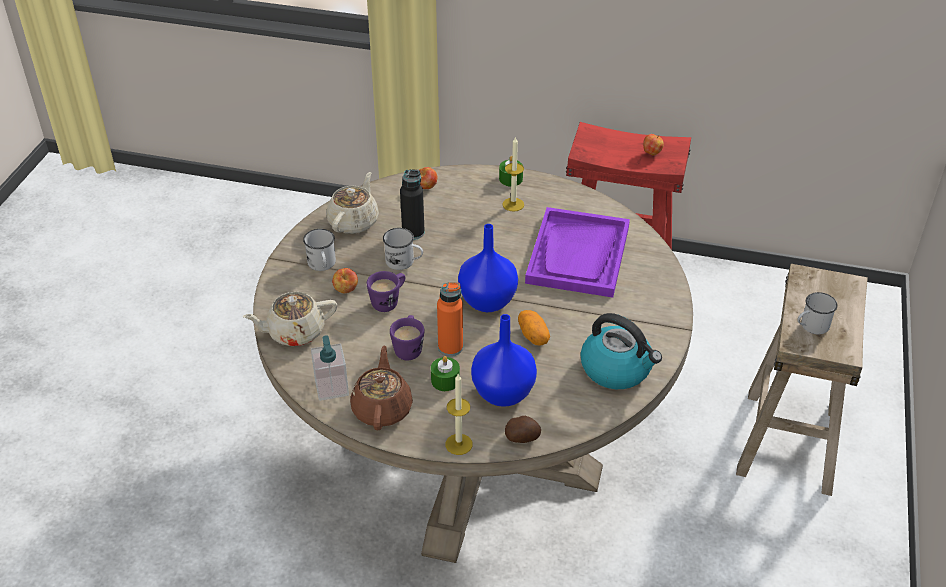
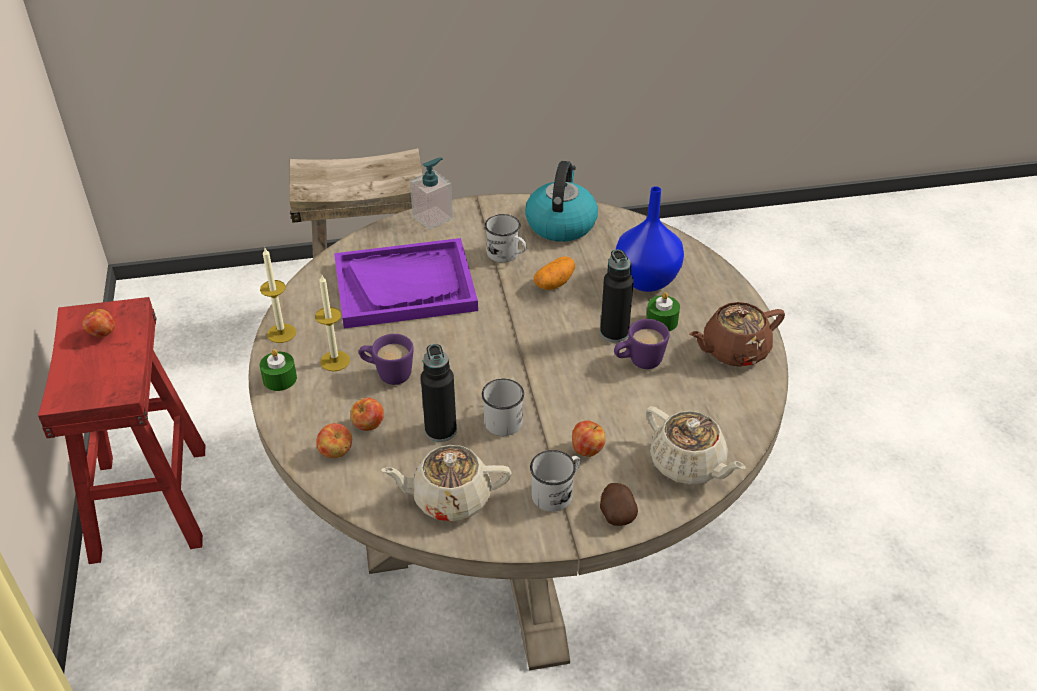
camera: 115 degrees left, 0 degrees up
(331, 388) = (740, 398): soap dispenser -> soap dispenser (433, 217)
(389, 302) = (580, 404): purple mug -> purple mug (388, 374)
(439, 205) = (369, 426): none -> apple
(450, 347) = (614, 333): orange bottle -> black bottle
(458, 444) = (730, 288): candle -> candle (281, 333)
(489, 301) = (525, 328): blue vase -> none
(522, 438) = (689, 254): potato -> potato (616, 514)
(811, 326) = (377, 180): white mug -> white mug (507, 255)

